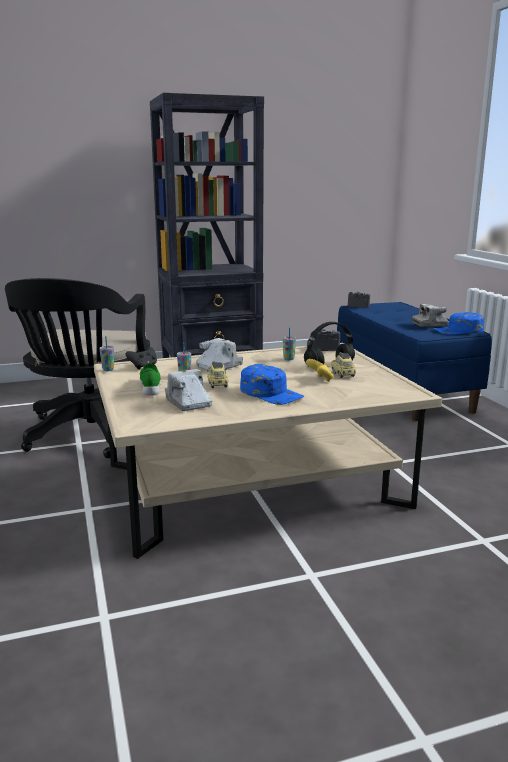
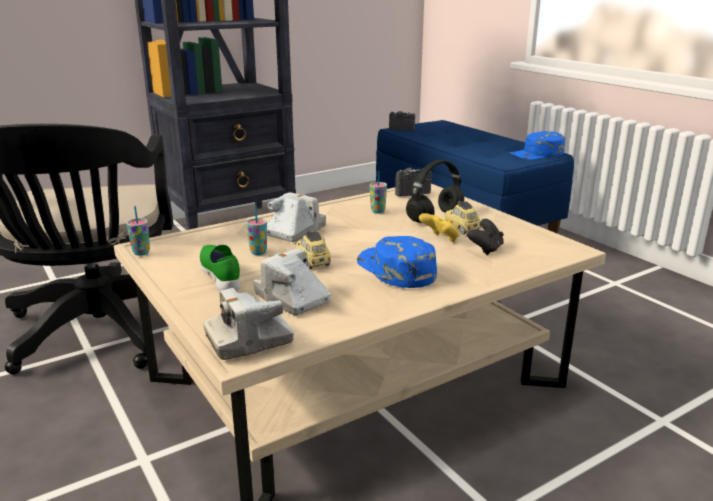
camera: 15 degrees left, 5 degrees up
(143, 367) = (190, 242): black game controller -> black game controller (485, 249)
(271, 393) = (395, 269): blue cap -> blue cap turned 150 degrees counterclockwise
(430, 324) = (499, 147): camera -> camera (249, 340)

